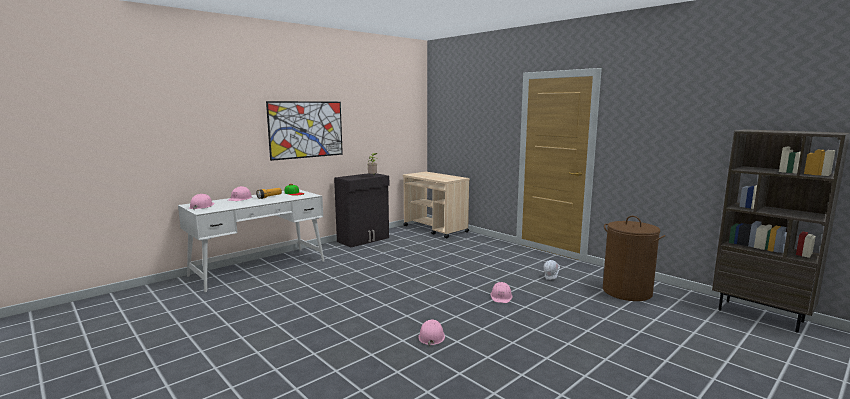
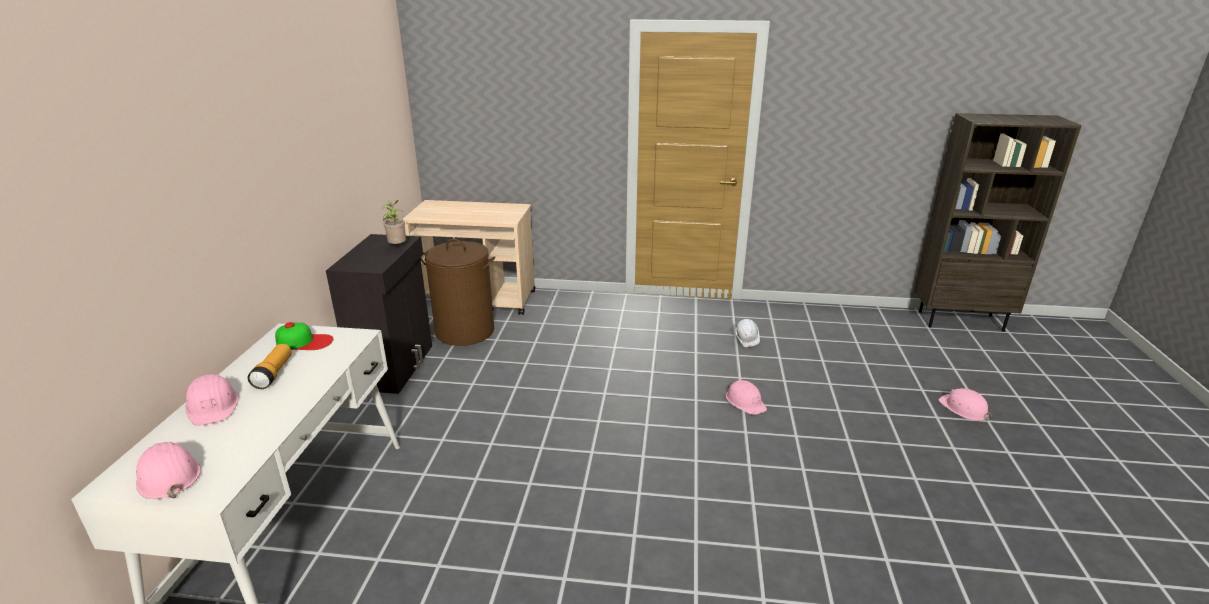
camera: 40 degrees left, 15 degrees up
(306, 129) = (262, 186): picture -> none
(431, 336) = (776, 518): pink hard hat -> pink hard hat (963, 408)
(627, 292) = (838, 333): brown laundry basket -> brown laundry basket (465, 331)

